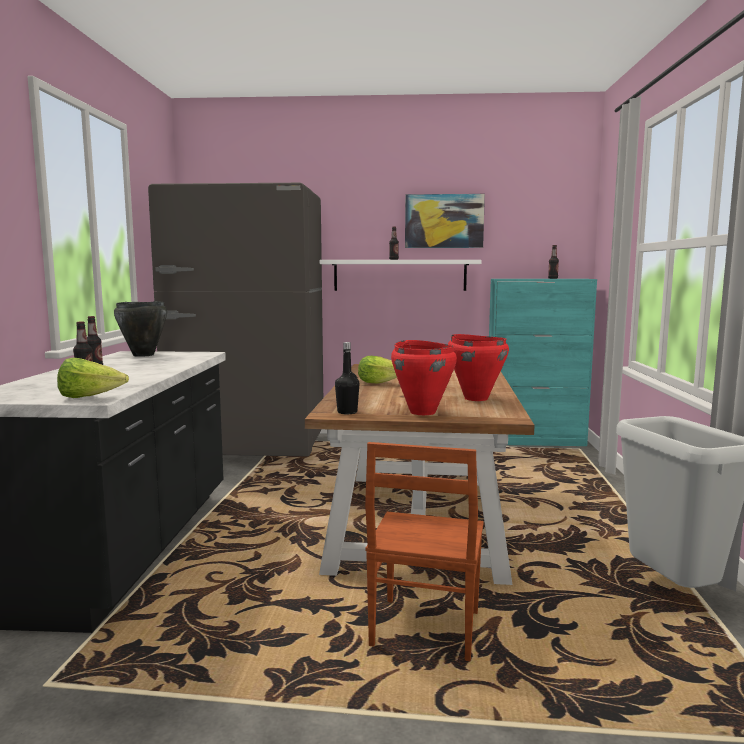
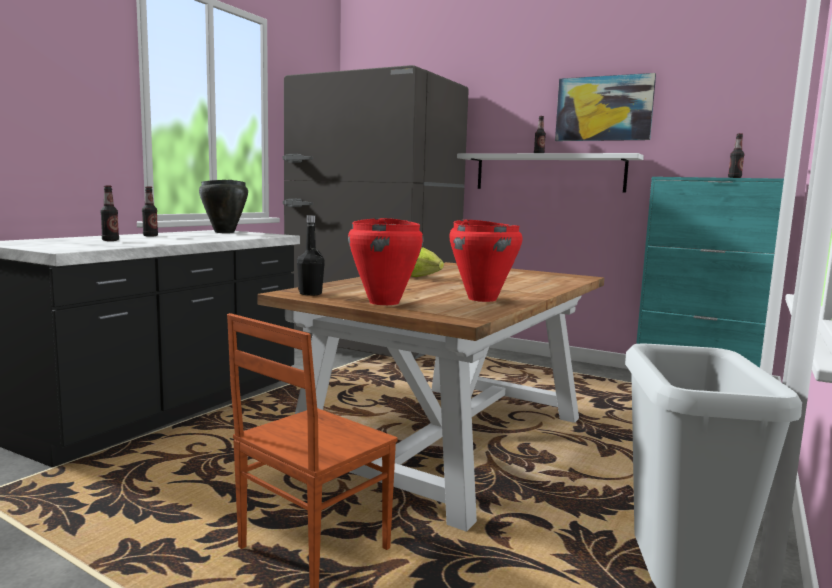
camera: 25 degrees right, 0 degrees up
(90, 398) = (63, 248): lettuce -> none

